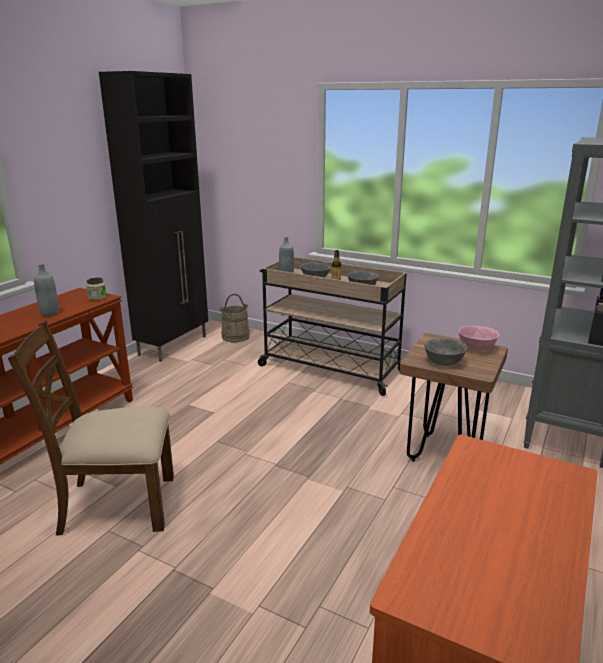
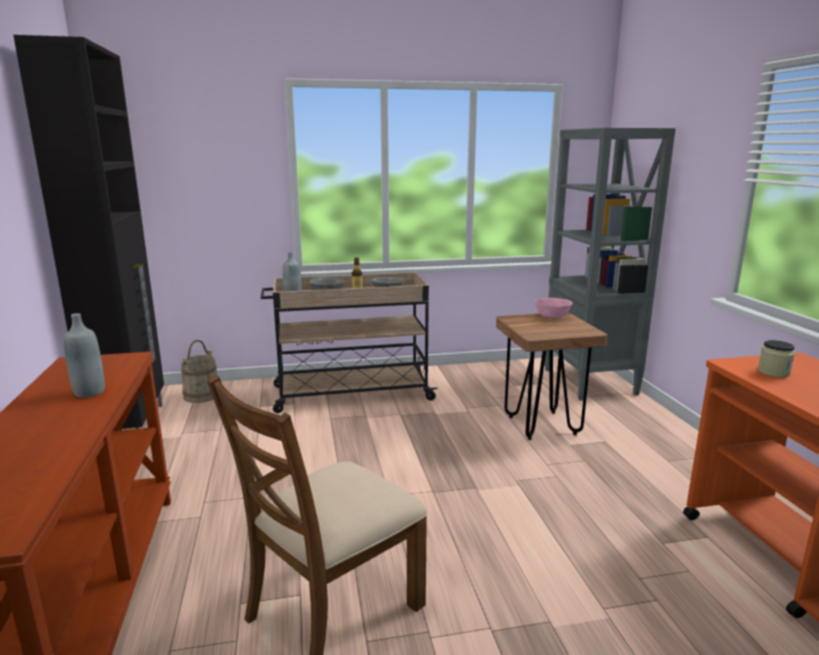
camera: 40 degrees left, 5 degrees down
(97, 297) = (121, 360): jar -> jar (773, 372)
(443, 362) = (554, 332): grey bowl -> none

